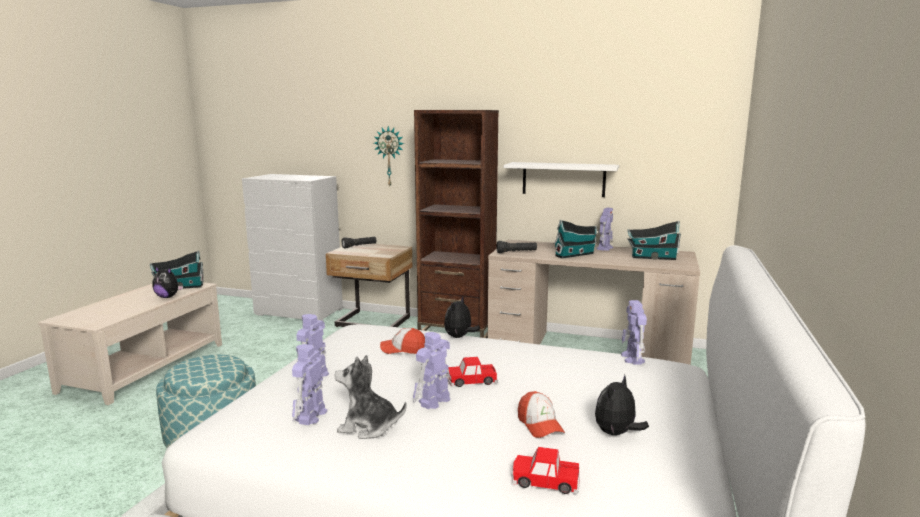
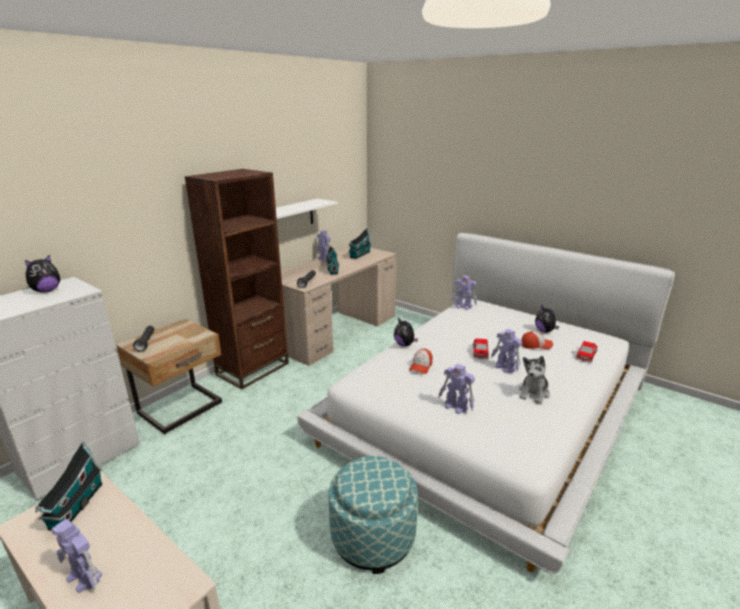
camera: 70 degrees left, 10 degrees up
(168, 297) = (118, 516): plush toy -> plush toy (46, 291)
(310, 416) = (518, 412): toy robot -> toy robot (85, 578)
(390, 156) = (141, 234): wall clock -> none

